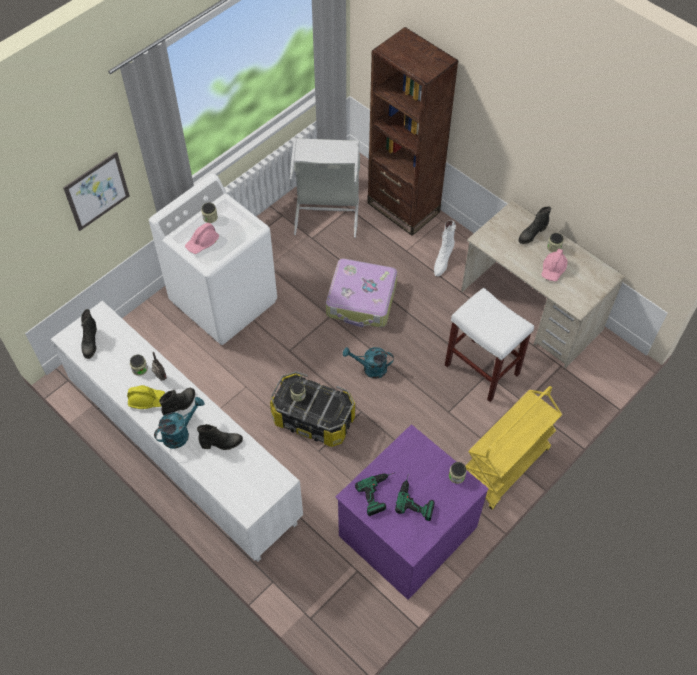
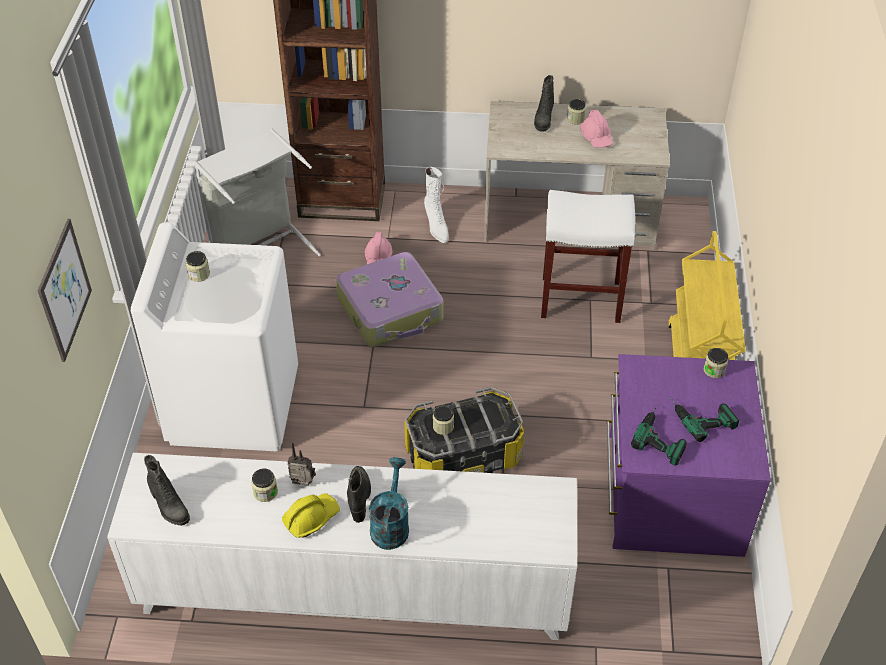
camera: 40 degrees left, 10 degrees down
(202, 242) = (218, 303): pink hard hat -> pink hard hat (378, 258)
(221, 443) = (451, 501): black boot -> none
(370, 368) = (470, 368): turquoise watering can -> none

